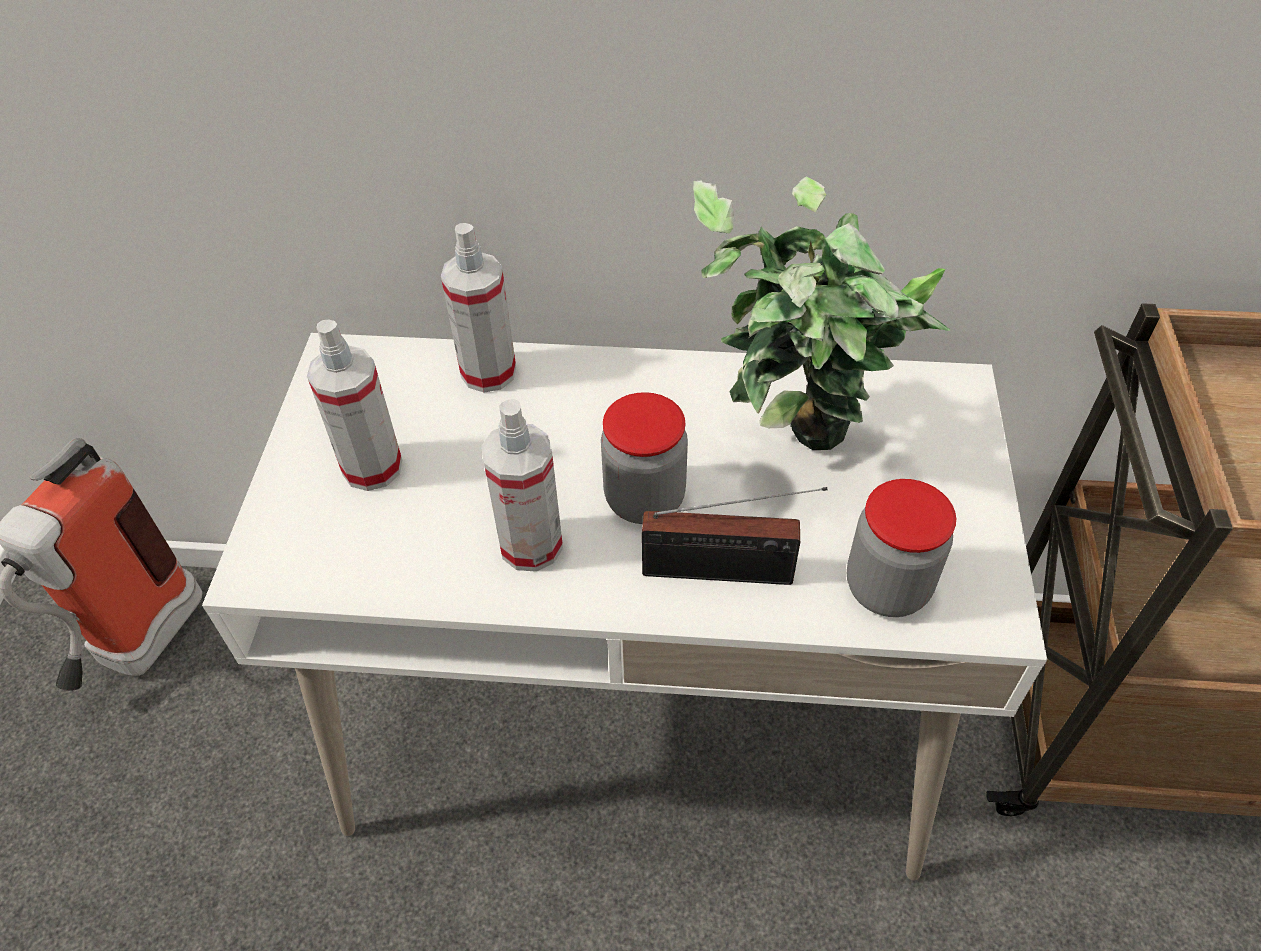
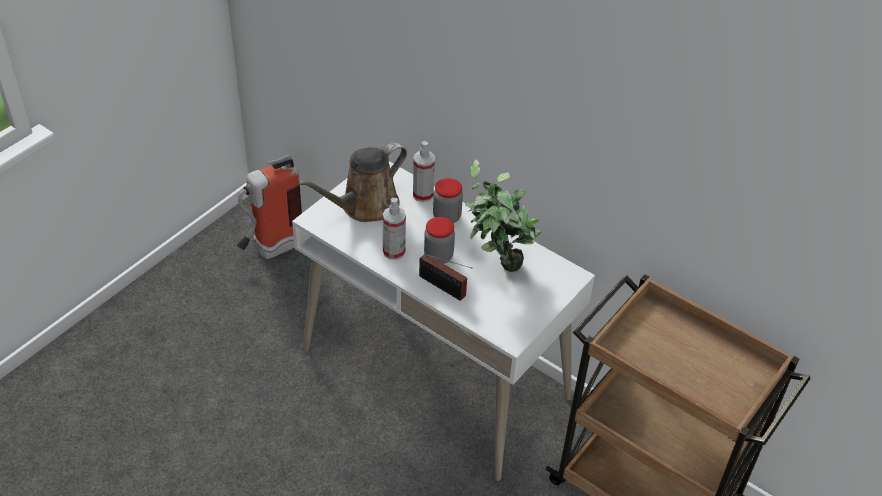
camera: 30 degrees right, 5 degrees down
(372, 467) = (365, 206): spray bottle -> brown watering can
(887, 587) = (488, 316): jar -> jar (447, 217)

